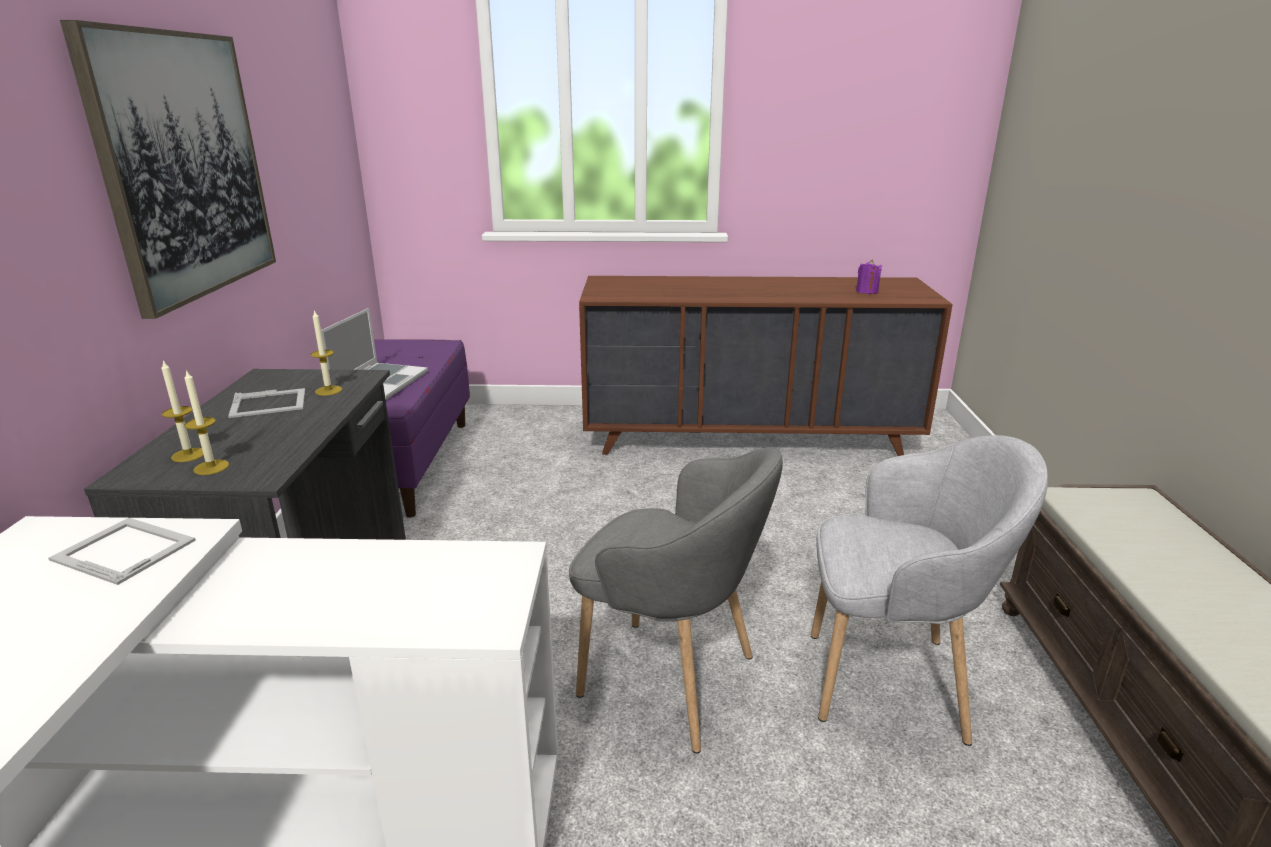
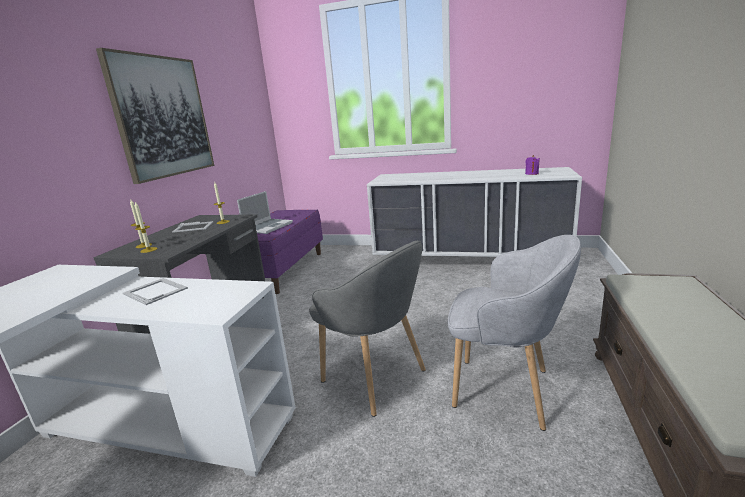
camera: 15 degrees right, 5 degrees down
(124, 549) = (82, 276): picture frame -> picture frame (155, 290)
(749, 437) = (468, 261): brown dresser -> white dresser

